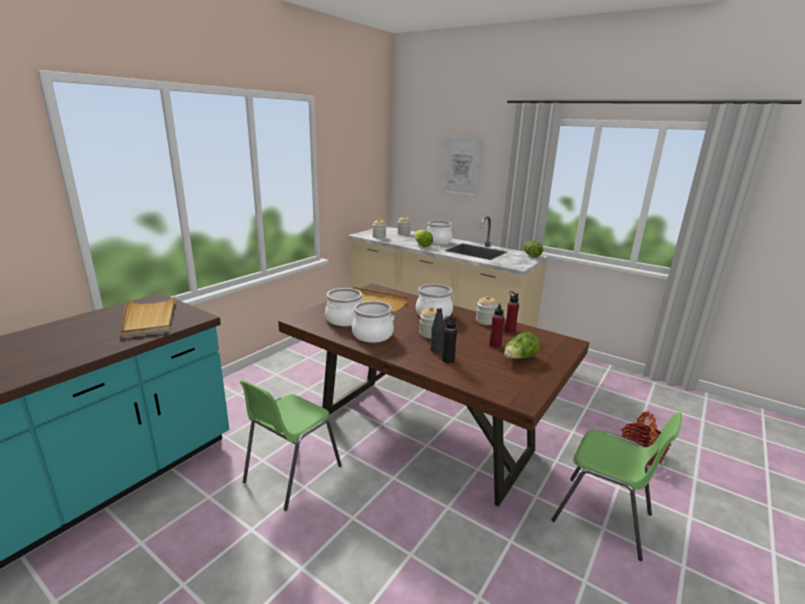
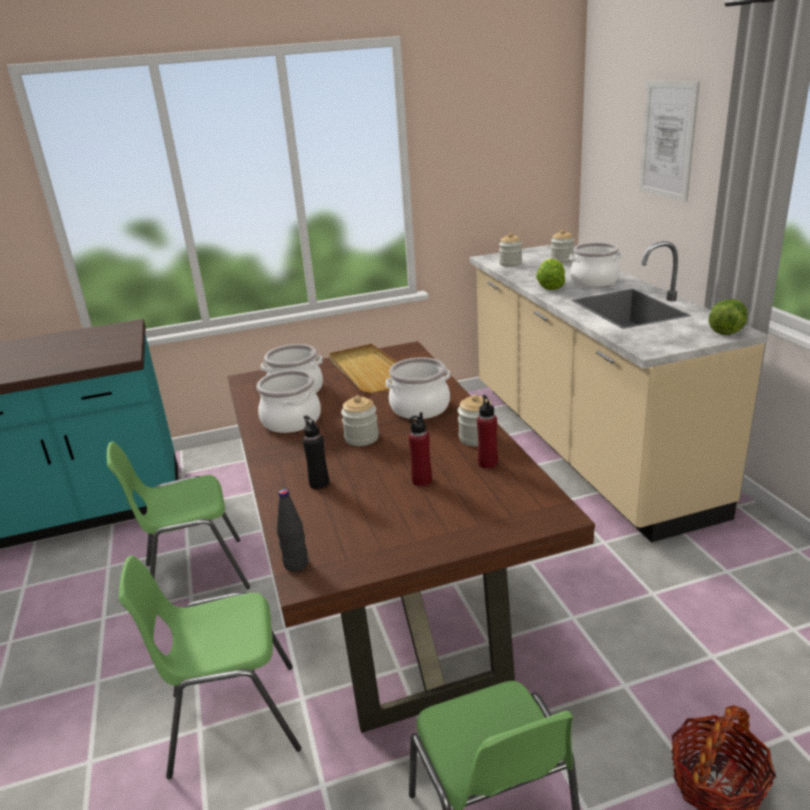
camera: 40 degrees right, 5 degrees up
(149, 318) = (87, 348): beige tray -> none
(424, 538) = (232, 720): none -> green chair
(436, 350) = (330, 464): black bottle -> black bottle (296, 564)
(519, 358) = (420, 513): lettuce -> none

